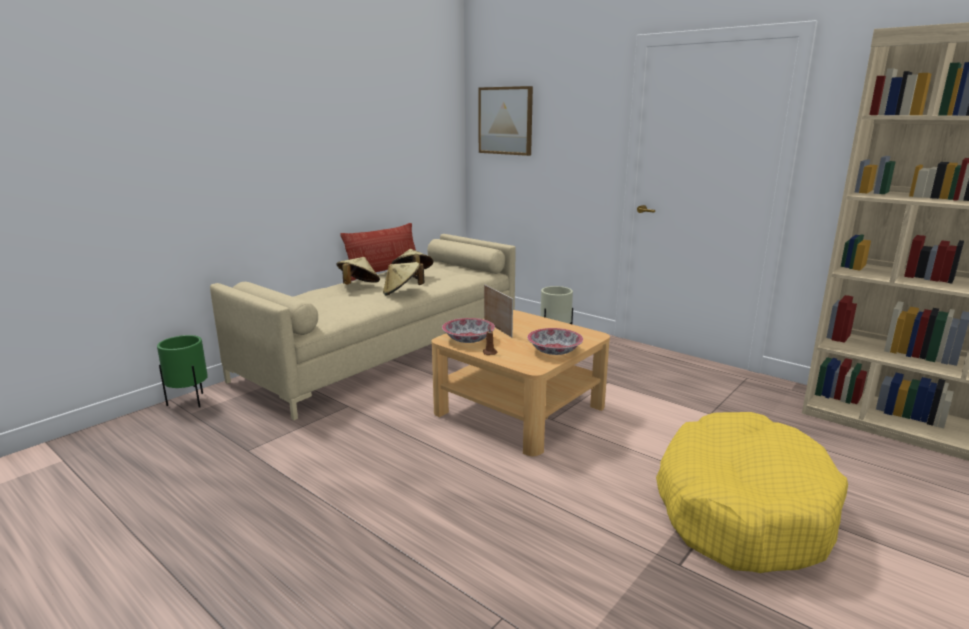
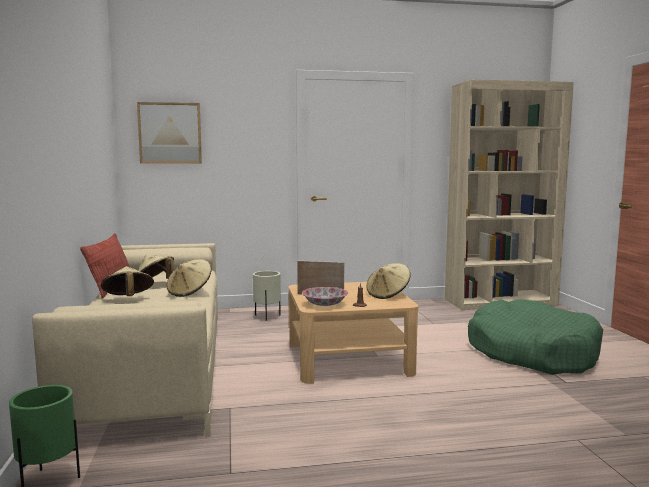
camera: 50 degrees left, 10 degrees down
(554, 351) = (388, 295): bowl -> beige hat
(741, 508) = (531, 353): yellow dog bed -> green dog bed

